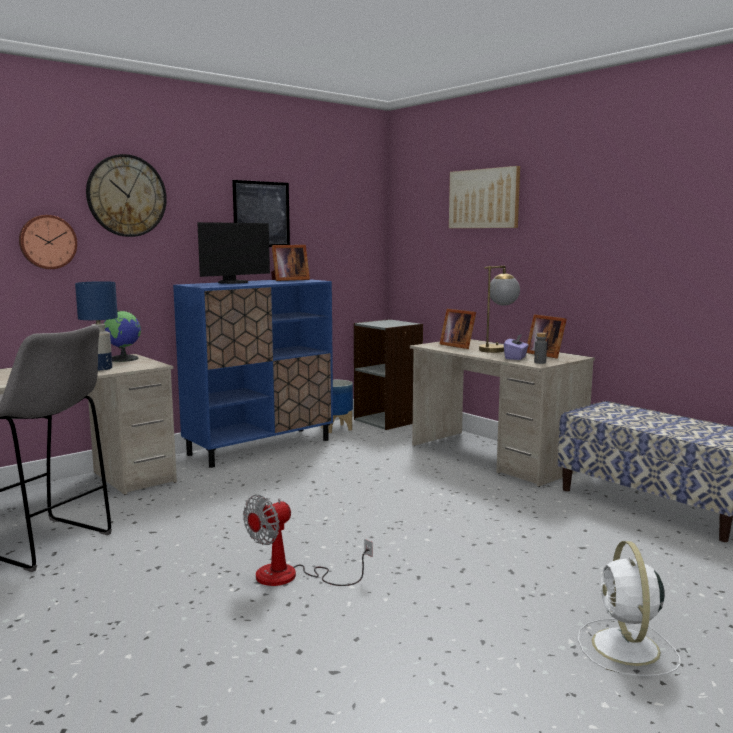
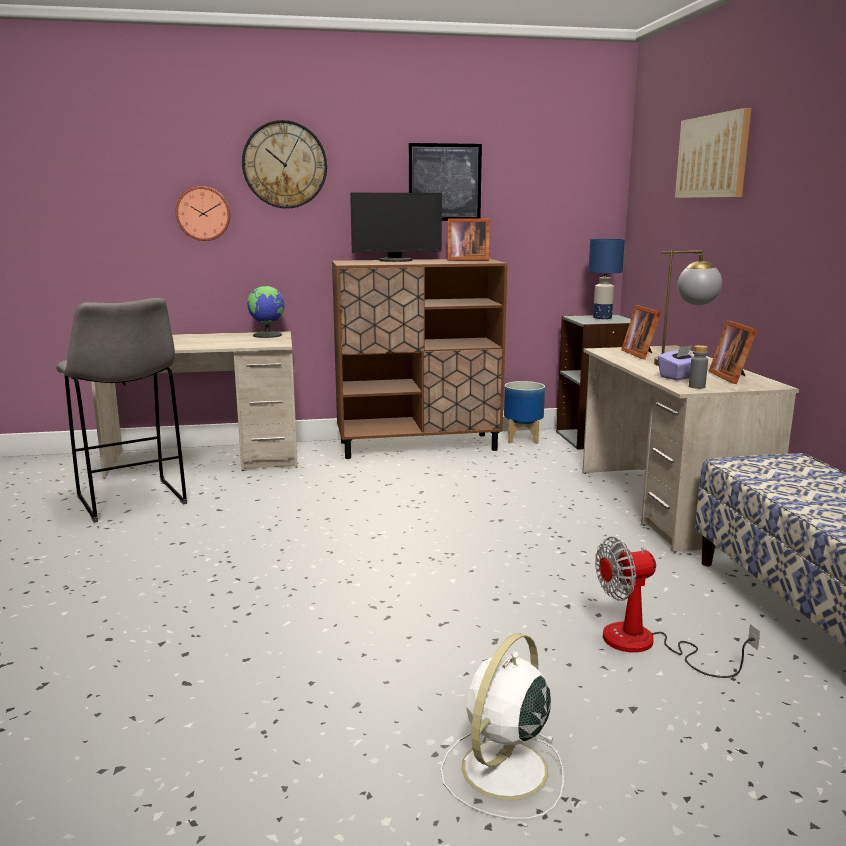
camera: 30 degrees right, 5 degrees up
(100, 368) = (228, 342): blue table lamp -> blue table lamp (601, 318)
(260, 447) = (418, 446): blue cabinet -> brown cabinet
(291, 577) = (272, 582): fan -> fan (646, 645)

